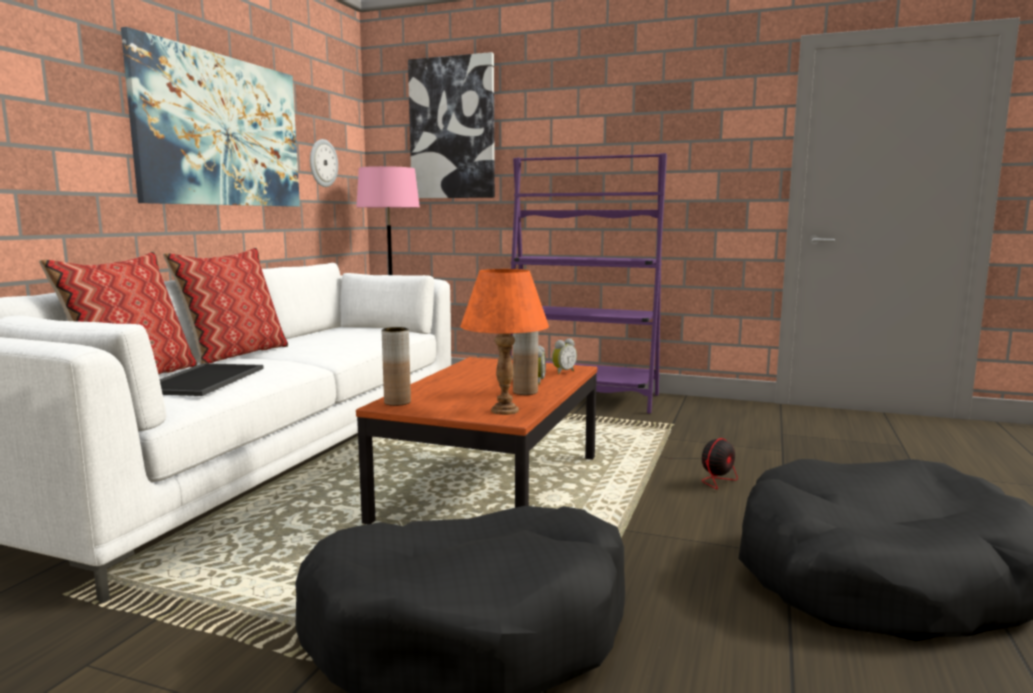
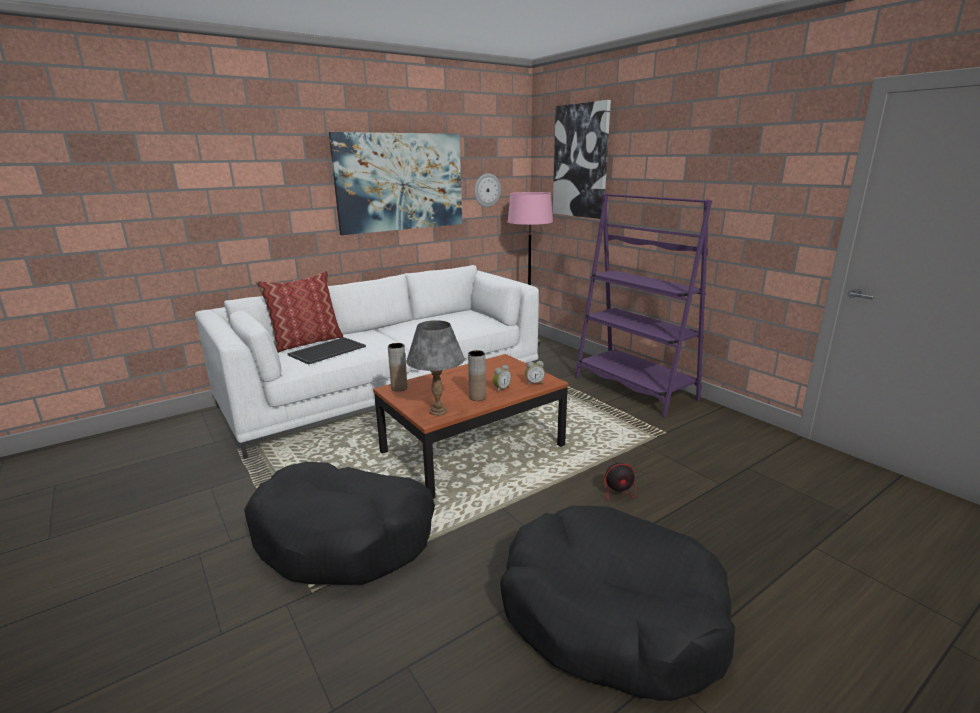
camera: 35 degrees right, 10 degrees up
(235, 354) = (376, 329): pillow -> none
(504, 410) = (438, 411): orange table lamp -> grey table lamp

